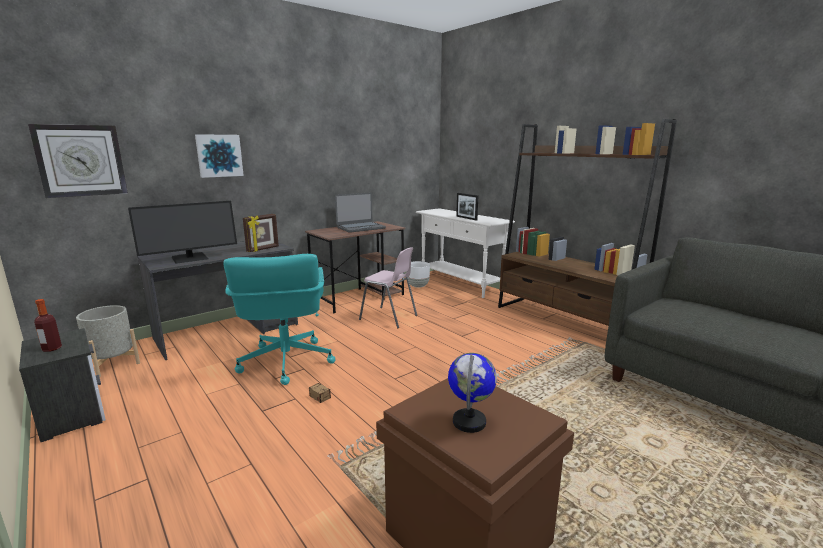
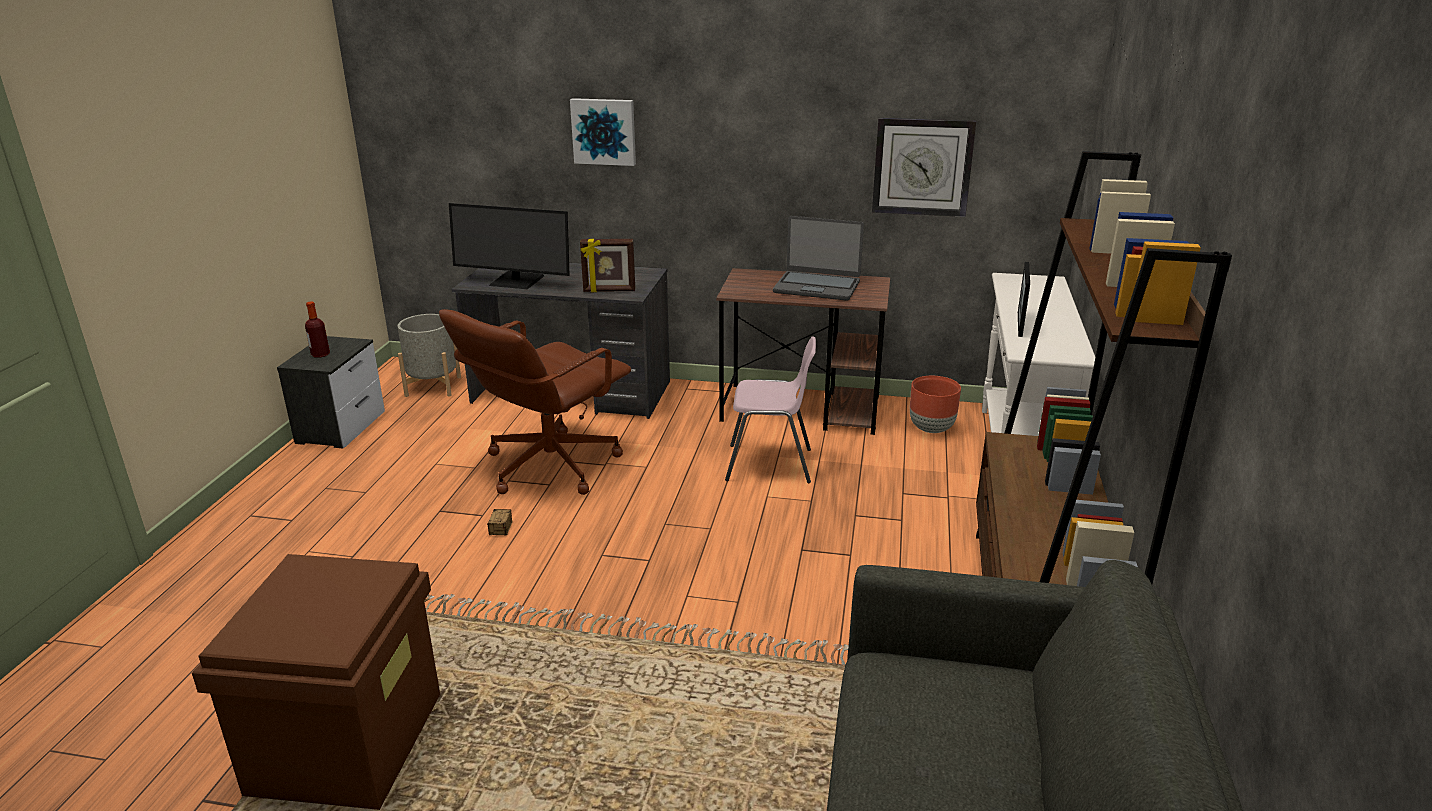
camera: 50 degrees right, 10 degrees up
(81, 160) = (441, 129): wall clock -> wall clock (922, 167)
(285, 362) = (549, 466): turquoise office chair -> brown office chair
(389, 318) = (770, 465): pink chair -> pink chair turned 75 degrees counterclockwise
(418, 286) = (932, 429): white planter -> brown planter
(469, 422) = (296, 607): globe -> none

